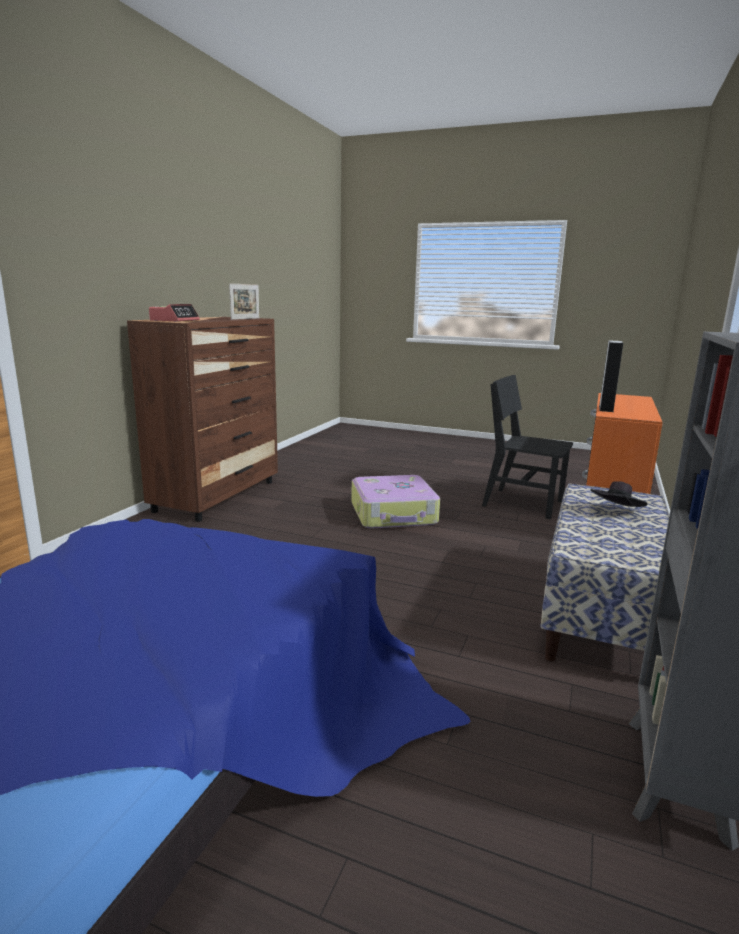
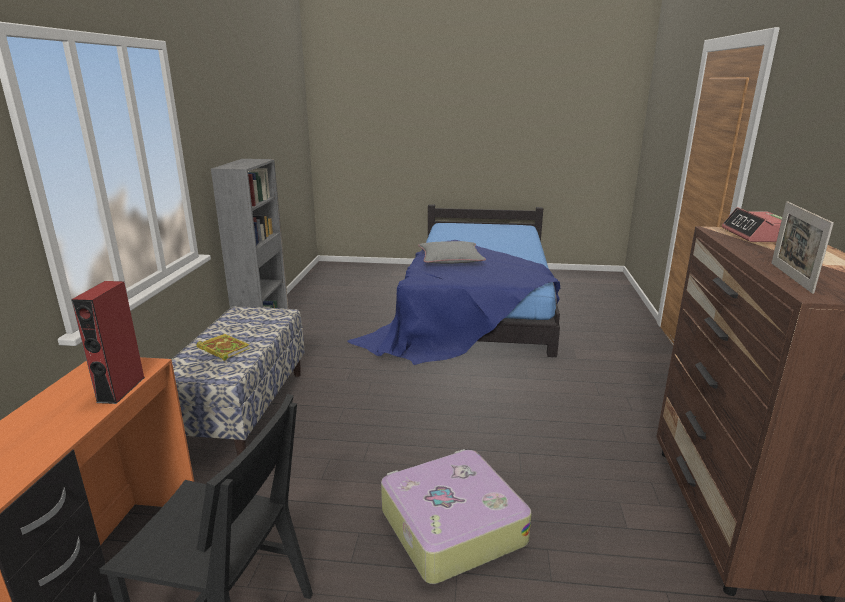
camera: 165 degrees right, 5 degrees up
(182, 618) = (450, 259): none -> grey pillow
(606, 408) = (121, 389): grey speaker -> red speaker
(616, 511) = (222, 349): black hat -> book

